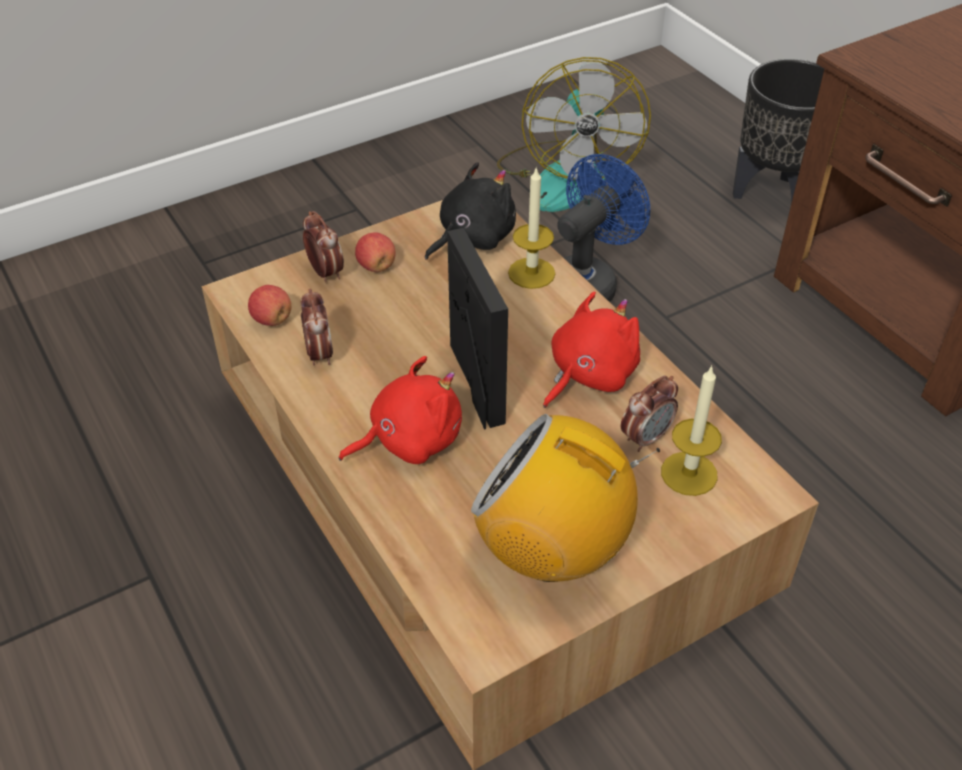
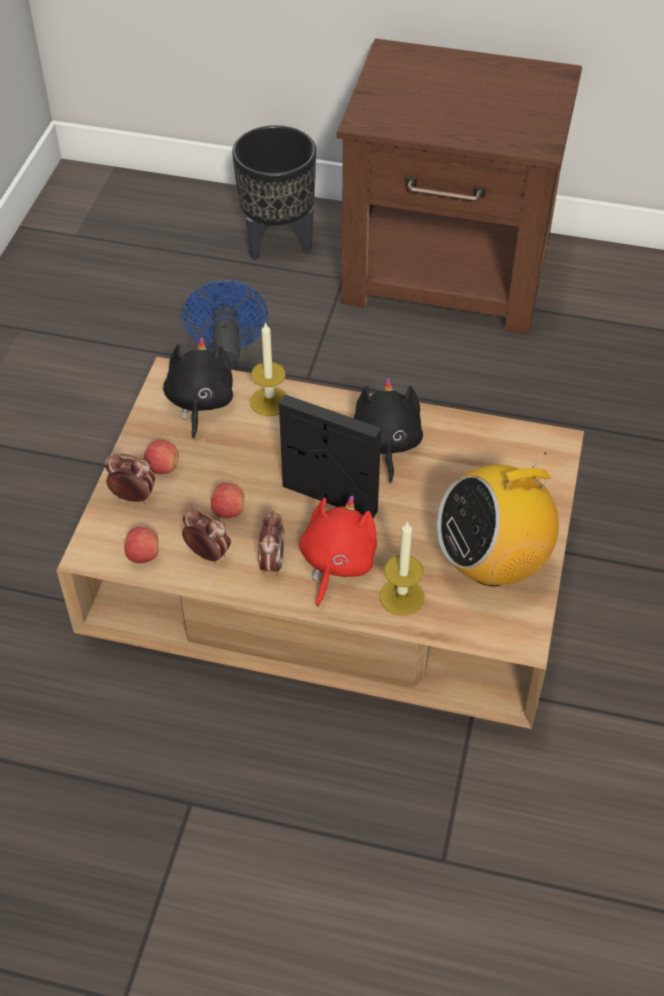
camera: 45 degrees left, 5 degrees up
(380, 333) = (228, 511): none -> apple
(565, 176) = (118, 314): fan -> none
(589, 374) = (385, 444): red plush toy -> black plush toy
(646, 438) = (461, 460): alarm clock -> alarm clock (272, 563)
(689, 473) = (507, 463): candle -> candle (401, 596)

